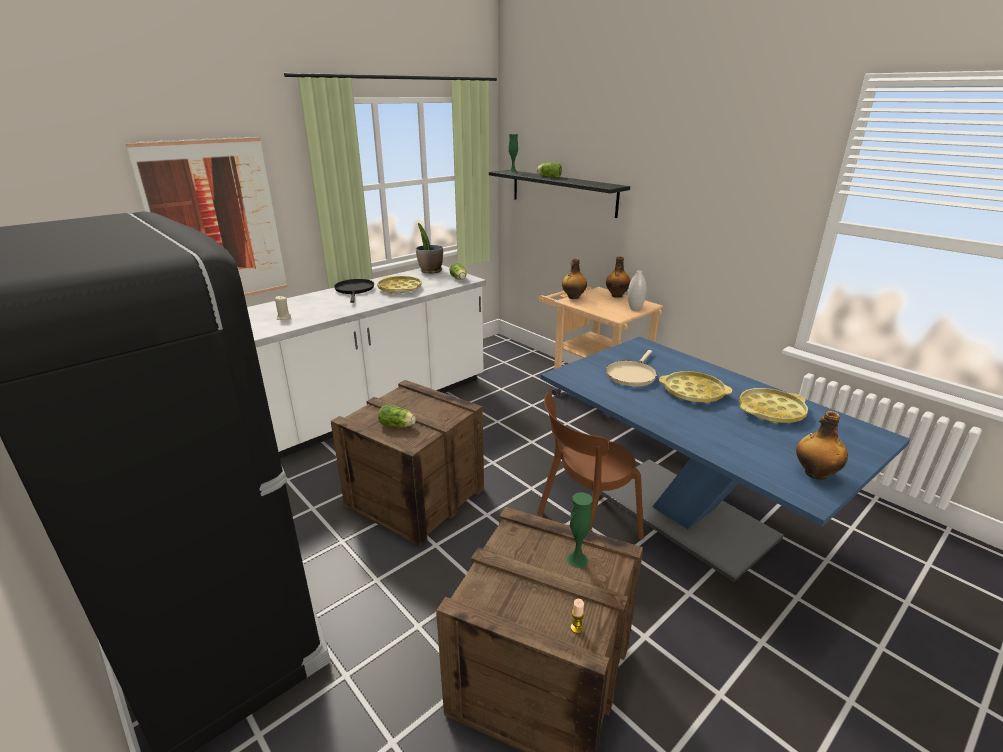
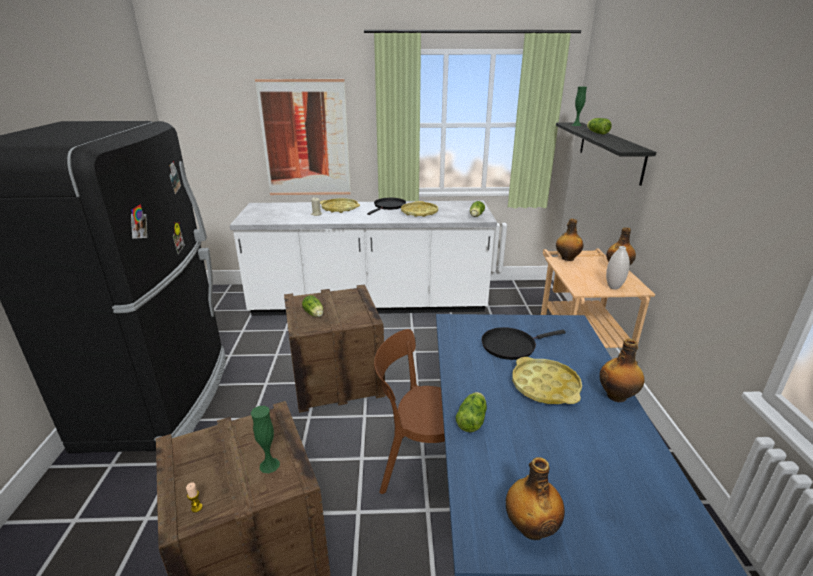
camera: 40 degrees right, 0 degrees up
(430, 271) = (466, 204): potted plant -> none
(631, 375) = (511, 345): beige frying pan -> black frying pan
(690, 433) = (472, 419): none -> lettuce
(736, 379) = (617, 396): none -> bottle
(771, 411) = (600, 444): yellow tray -> yellow tray (340, 208)

